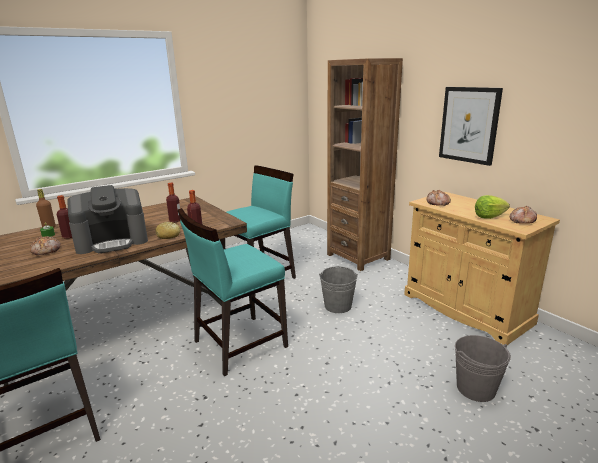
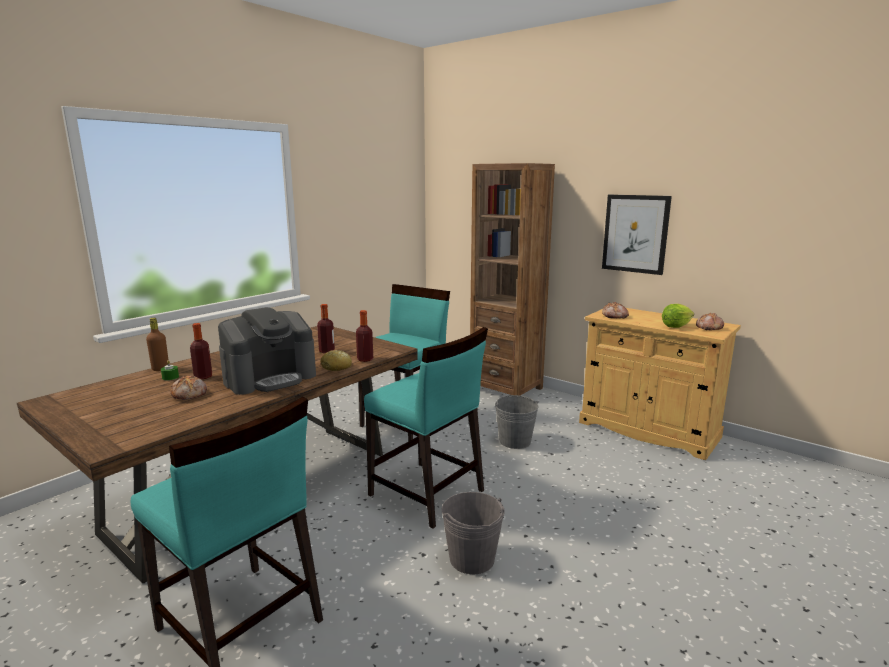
camera: 15 degrees left, 5 degrees down
(239, 344) = (426, 493): turquoise chair -> turquoise chair turned 90 degrees counterclockwise
(476, 388) = (700, 503): grey bucket -> grey bucket (472, 558)

